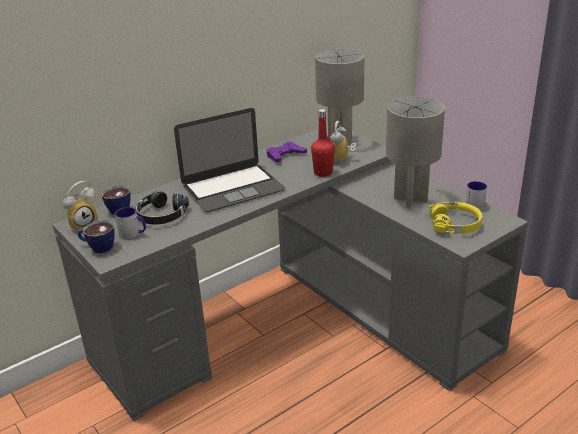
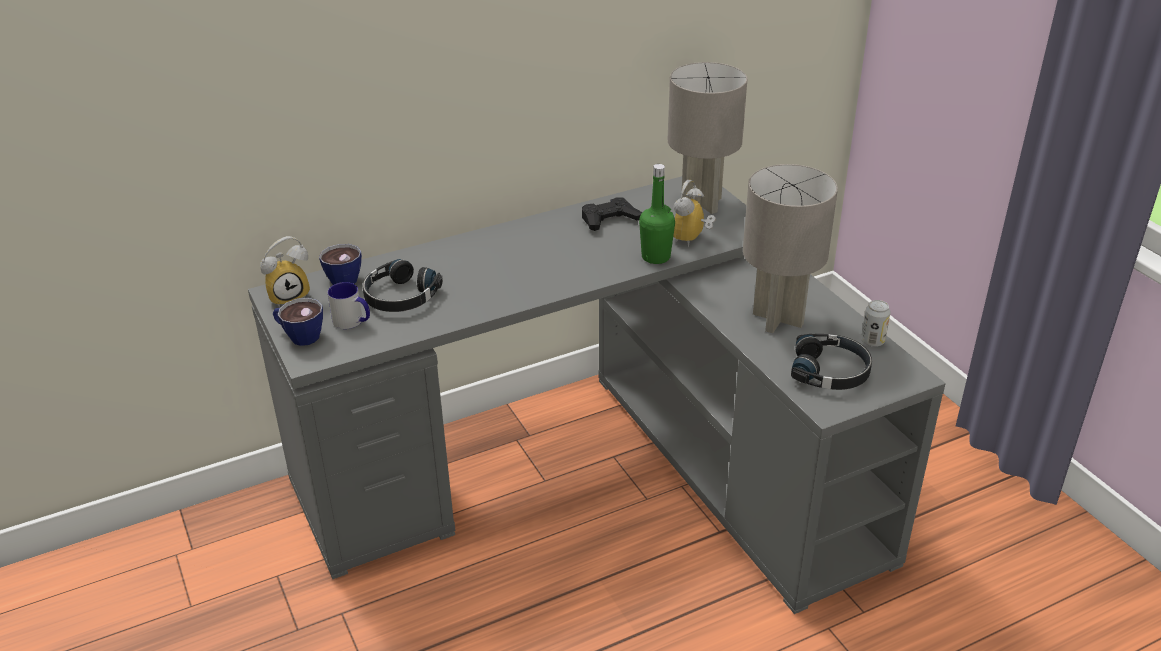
camera: 10 degrees right, 5 degrees up
(233, 188) = (515, 265): laptop -> none
(285, 155) = (609, 219): purple game controller -> black game controller
(323, 172) = (656, 257): red bottle -> green bottle
(455, 224) = (830, 372): yellow headphones -> black headphones
(474, 204) = (872, 341): mug -> can

